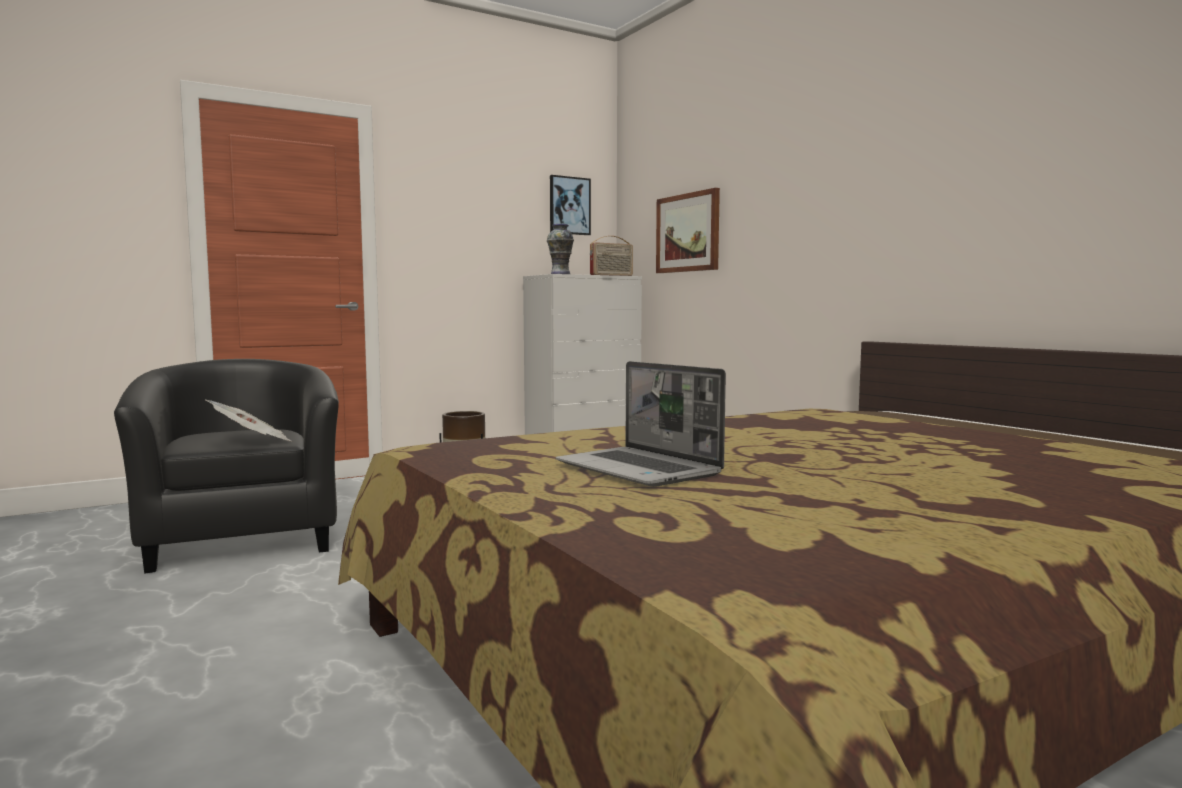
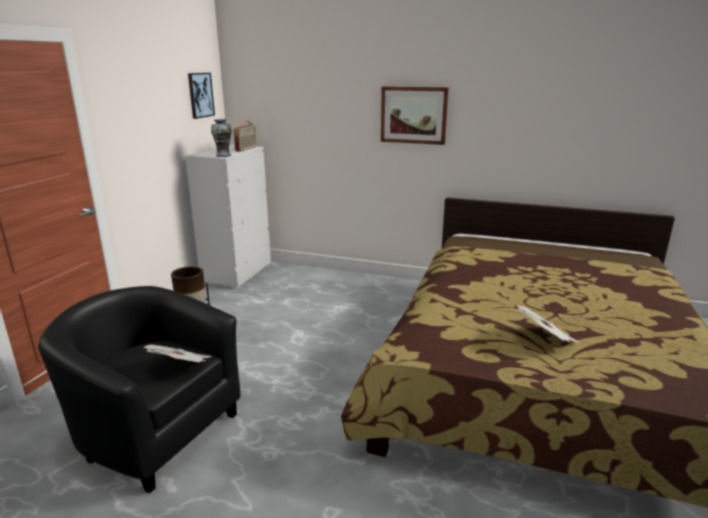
camera: 40 degrees left, 15 degrees up
(640, 470) = (545, 339): laptop -> newspaper
(688, 233) = (301, 120): picture -> picture (413, 115)

